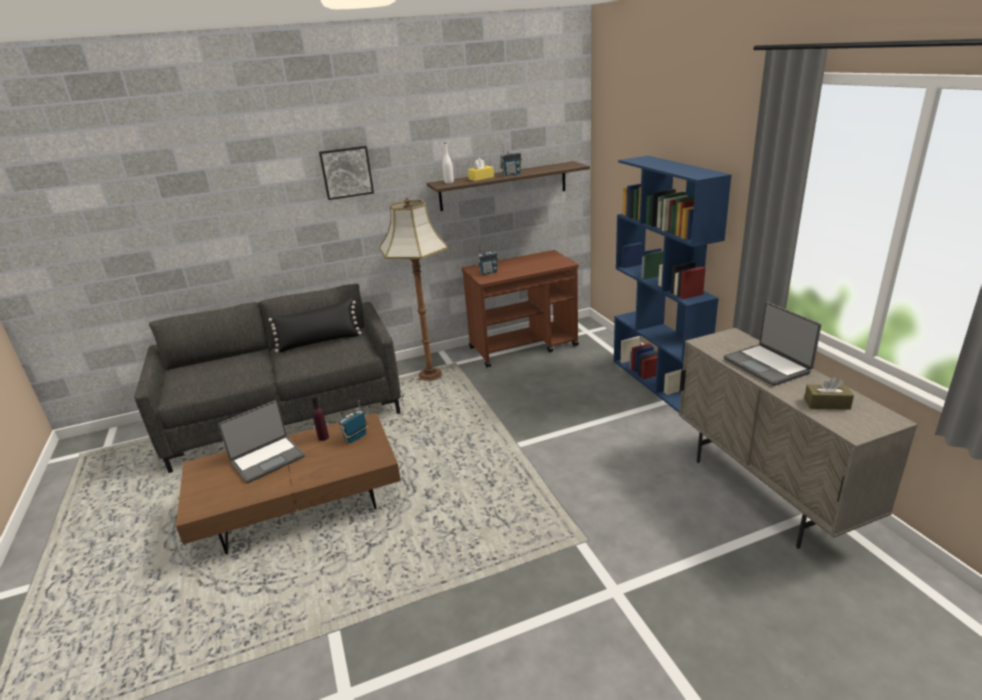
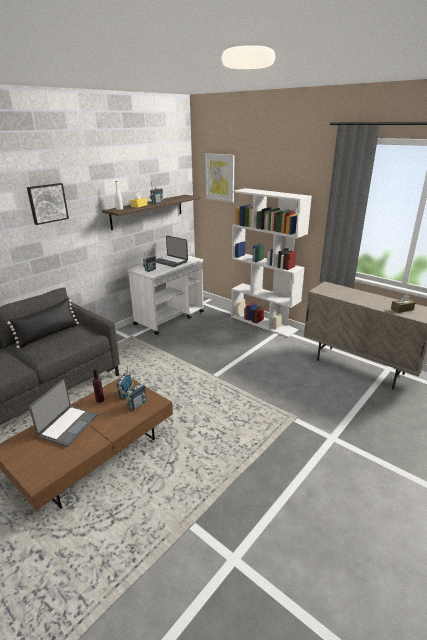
camera: 30 degrees left, 0 degrees up
(356, 455) = (137, 405): none -> radio
(430, 374) = (120, 346): floor lamp -> none
(524, 346) = (170, 318): brown cart -> white cart
(620, 136) = (220, 177): none -> picture
(658, 381) = (264, 323): blue bookcase -> white bookcase
(767, 365) = (359, 296): laptop -> laptop (171, 261)

